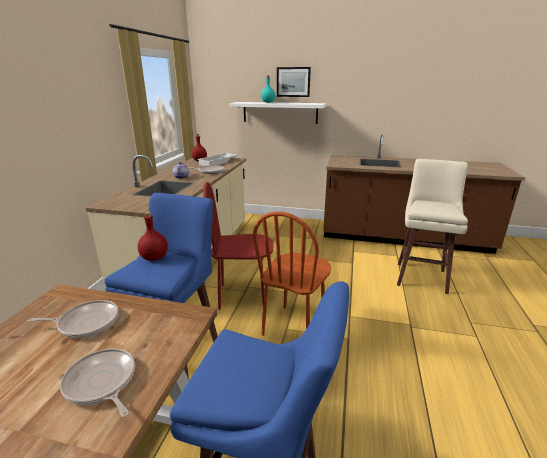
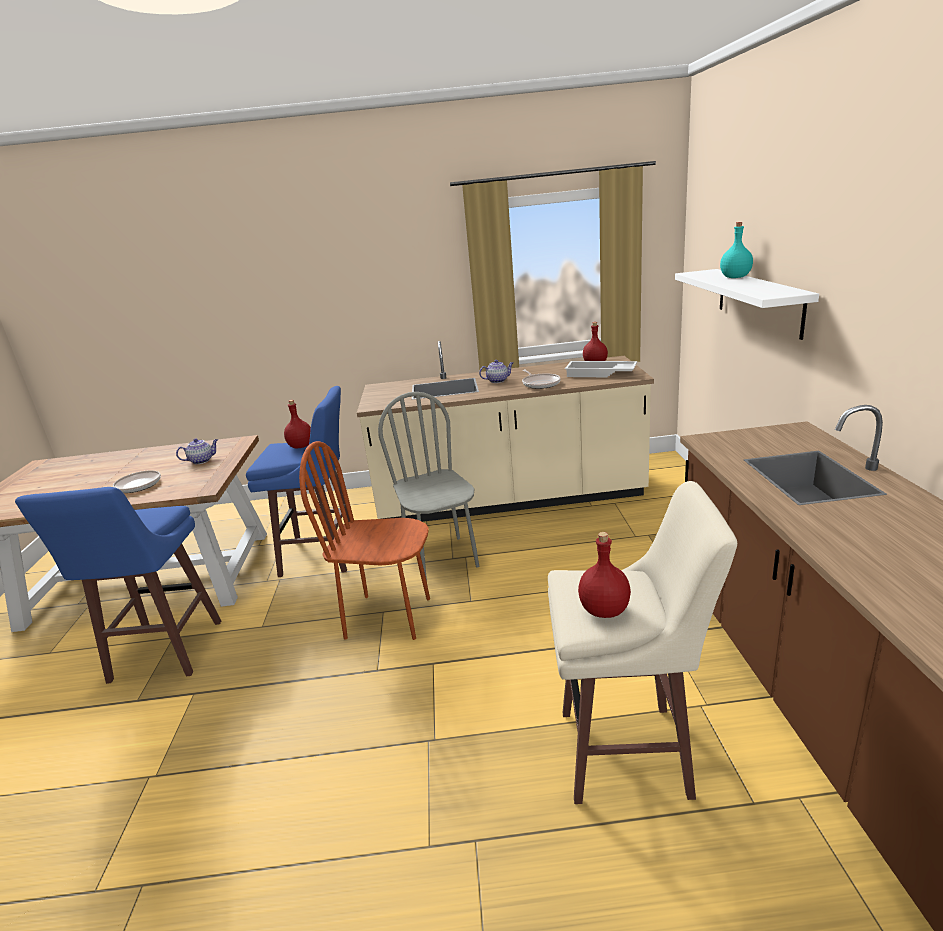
camera: 75 degrees right, 0 degrees up
(86, 323) = (202, 460): frying pan -> teapot
(242, 295) = (441, 559): red chair -> grey chair
(293, 82) = (780, 237): picture -> none
(446, 208) = (603, 610): none -> red bottle

